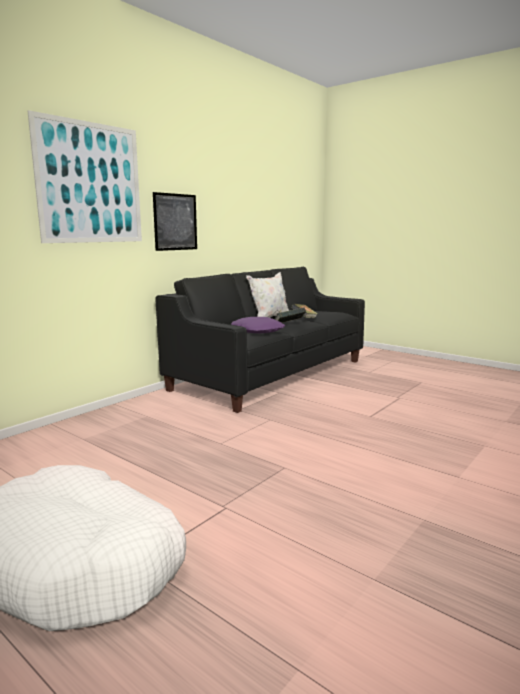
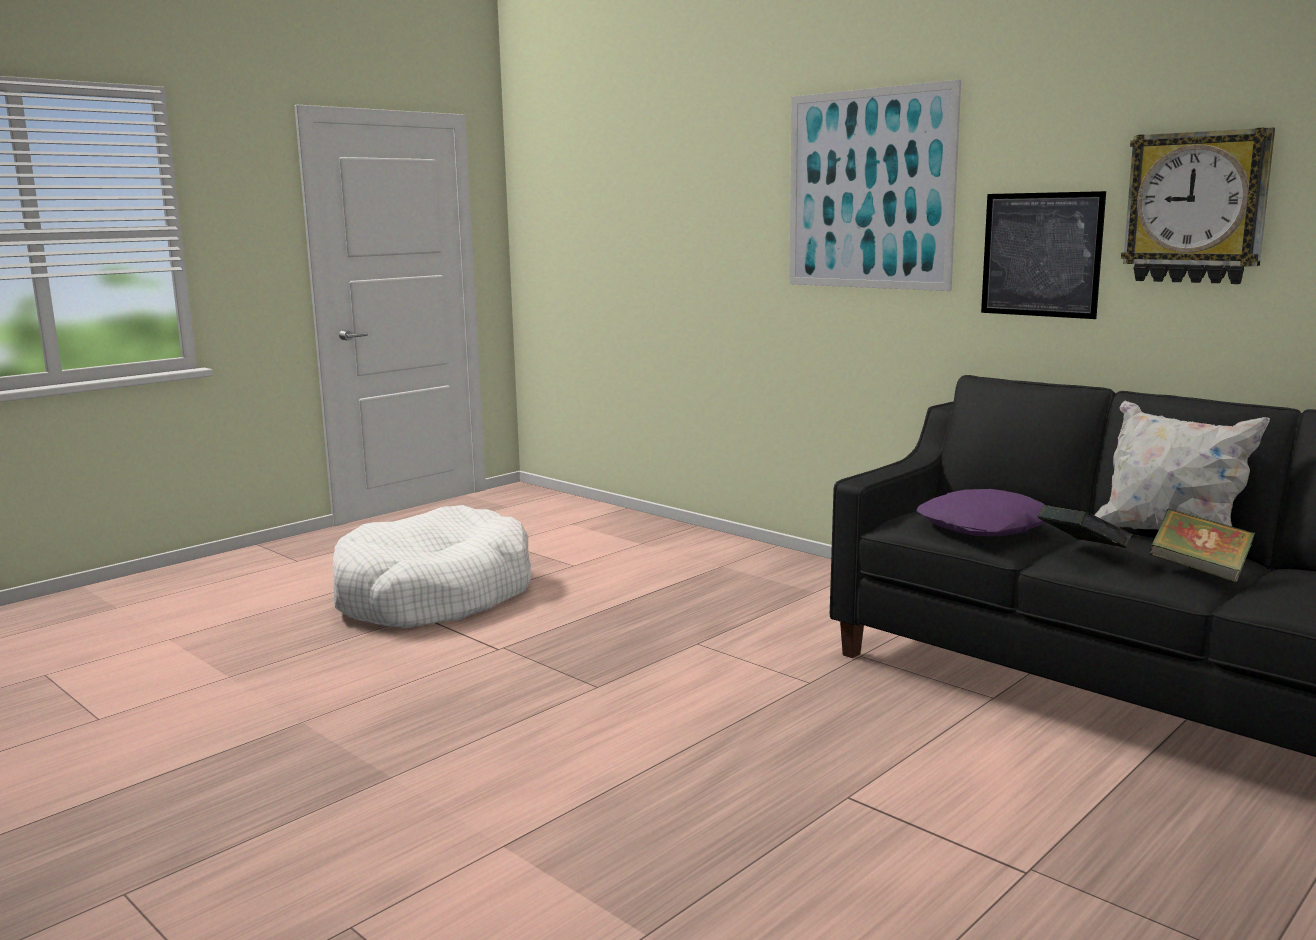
camera: 95 degrees right, 0 degrees up
(219, 204) = (1196, 208): none -> wall clock

